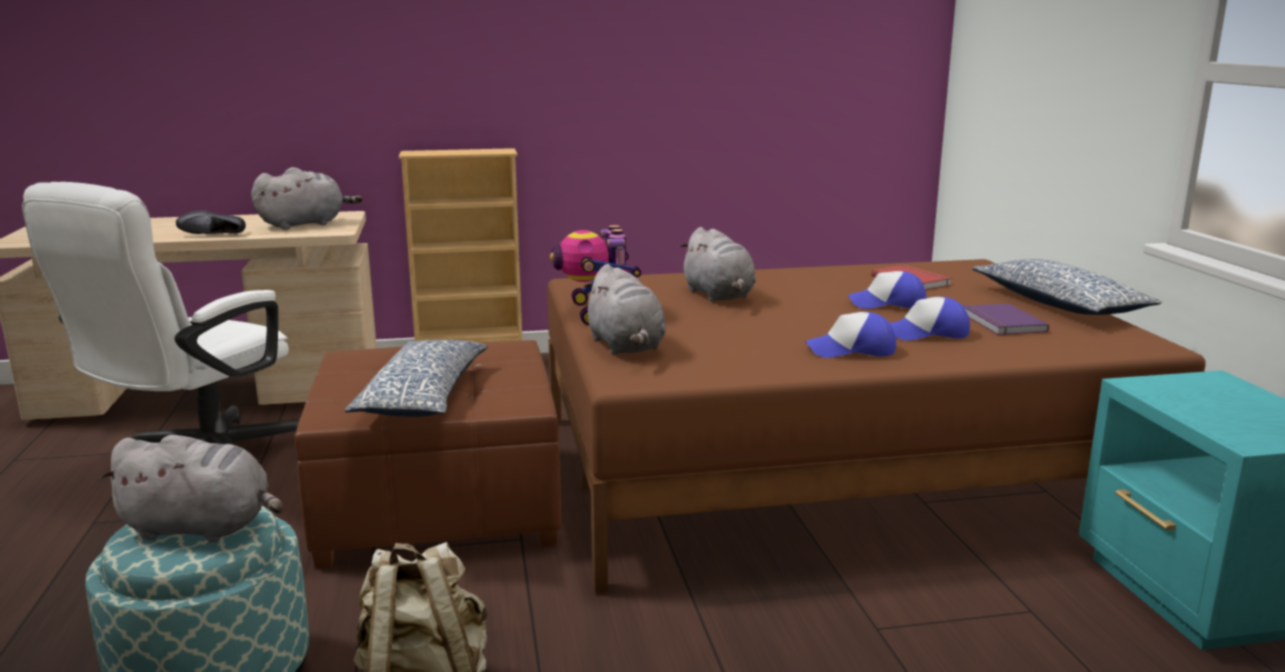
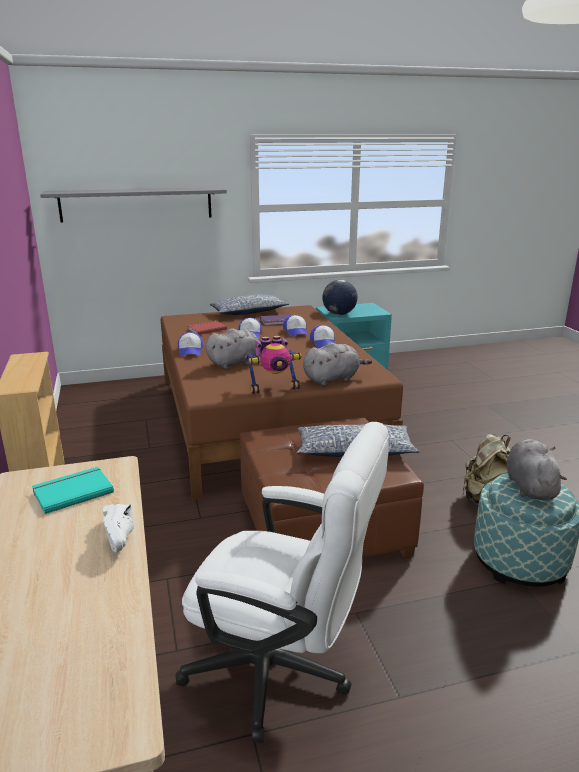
camera: 95 degrees left, 5 degrees up
(213, 236) = (122, 535): black shoe -> white shoe
(305, 224) = (72, 491): grey plush toy -> turquoise book
(780, 275) = (190, 351): none -> cap
(1039, 44) = (136, 204): none -> grey shelf
(1162, 389) = (339, 314): none -> globe

